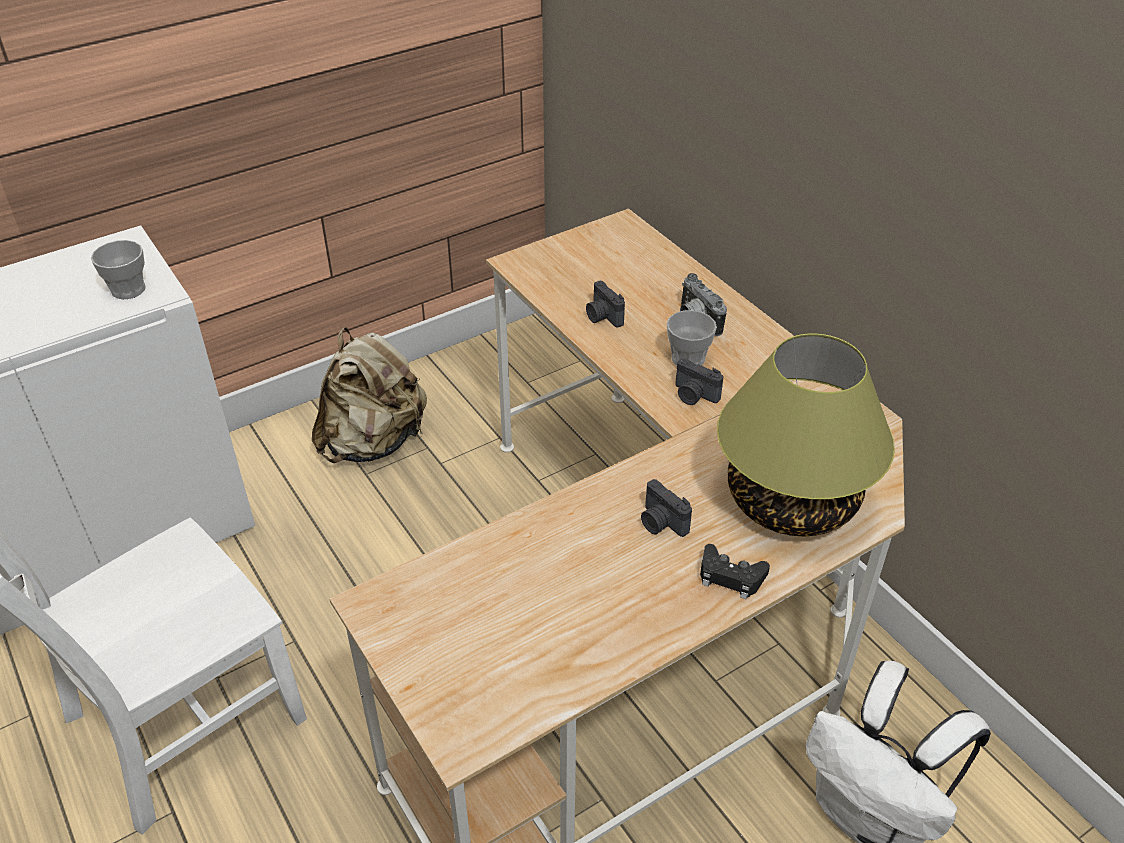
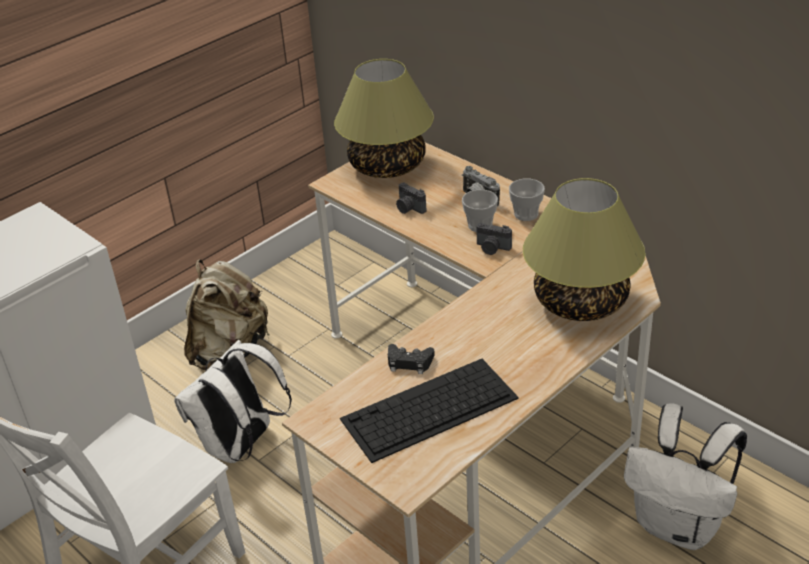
camera: 10 degrees left, 5 degrees down
(128, 289) = (52, 247): cup -> cup (526, 214)
(347, 572) = (241, 446): none -> white backpack
(529, 624) = (428, 410): none -> keyboard
(594, 252) = (387, 166): none -> table lamp
(661, 523) = (496, 332): camera -> none
(730, 576) = (554, 355): black game controller -> black game controller (409, 362)

